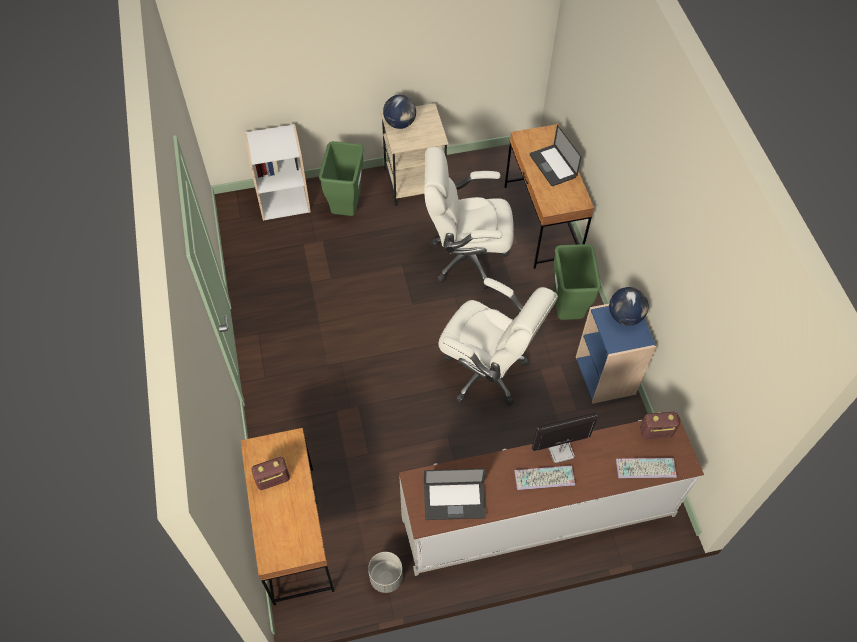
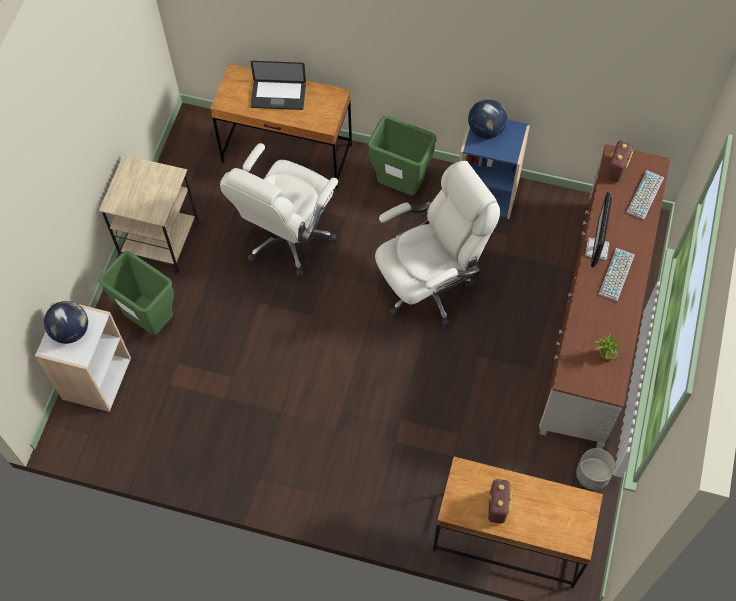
camera: 60 degrees left, 5 degrees up
(400, 123) = (129, 199): globe -> globe (71, 331)
(454, 501) = (604, 356): laptop -> potted plant

